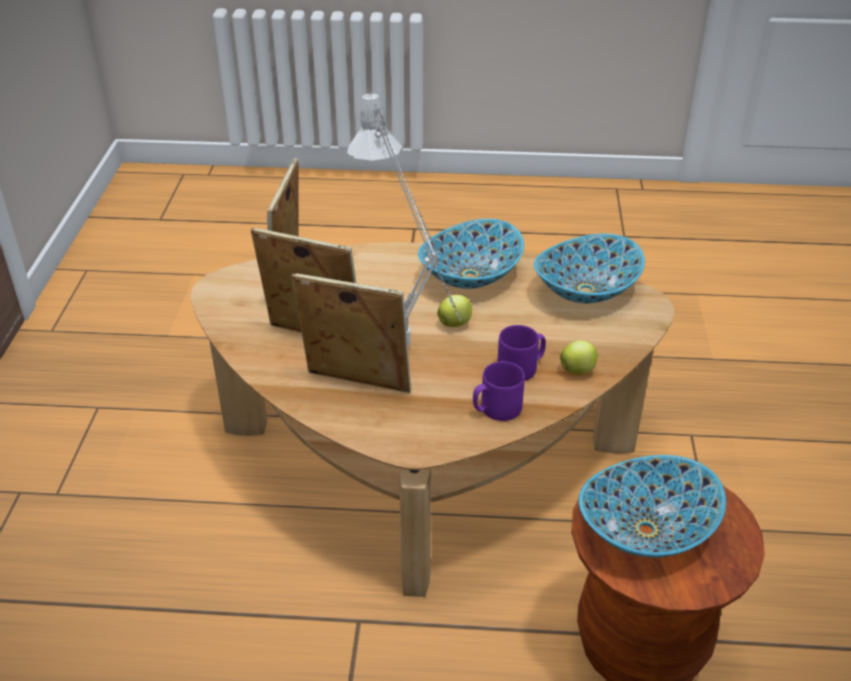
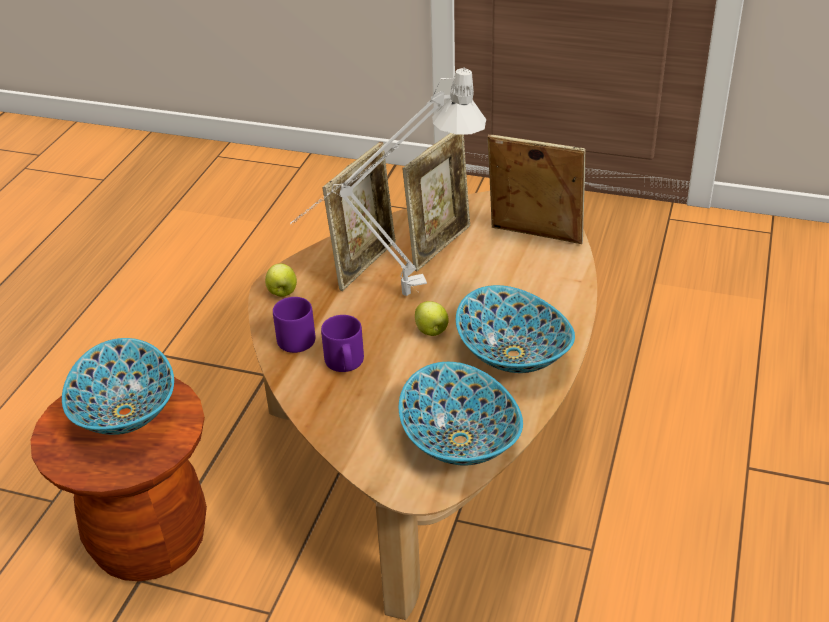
camera: 105 degrees right, 0 degrees up
(578, 370) = (325, 402): apple -> apple (282, 293)

